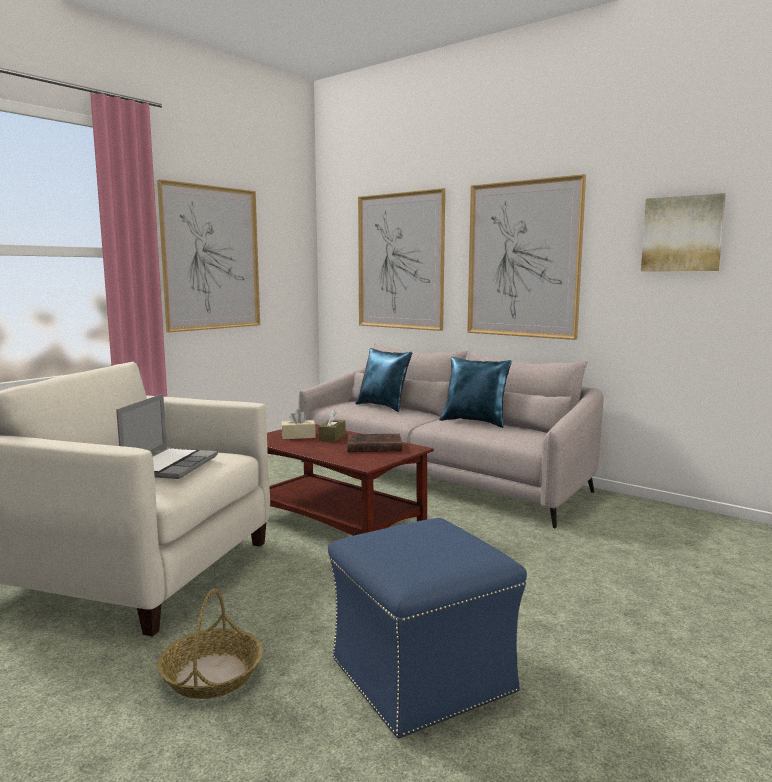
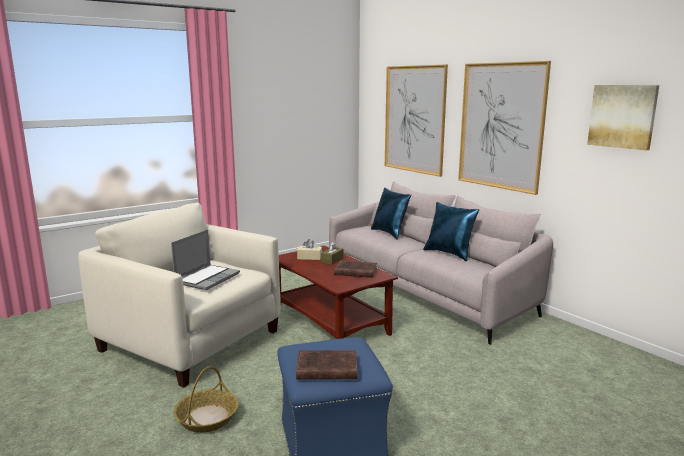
camera: 15 degrees right, 5 degrees up
(211, 258) = (273, 117): picture -> none
(425, 559) = (325, 369): none -> brown book

